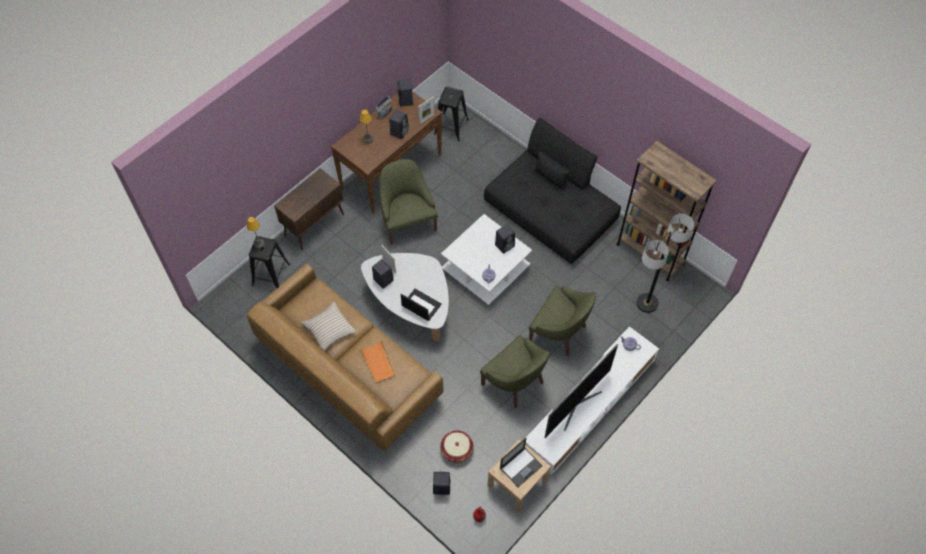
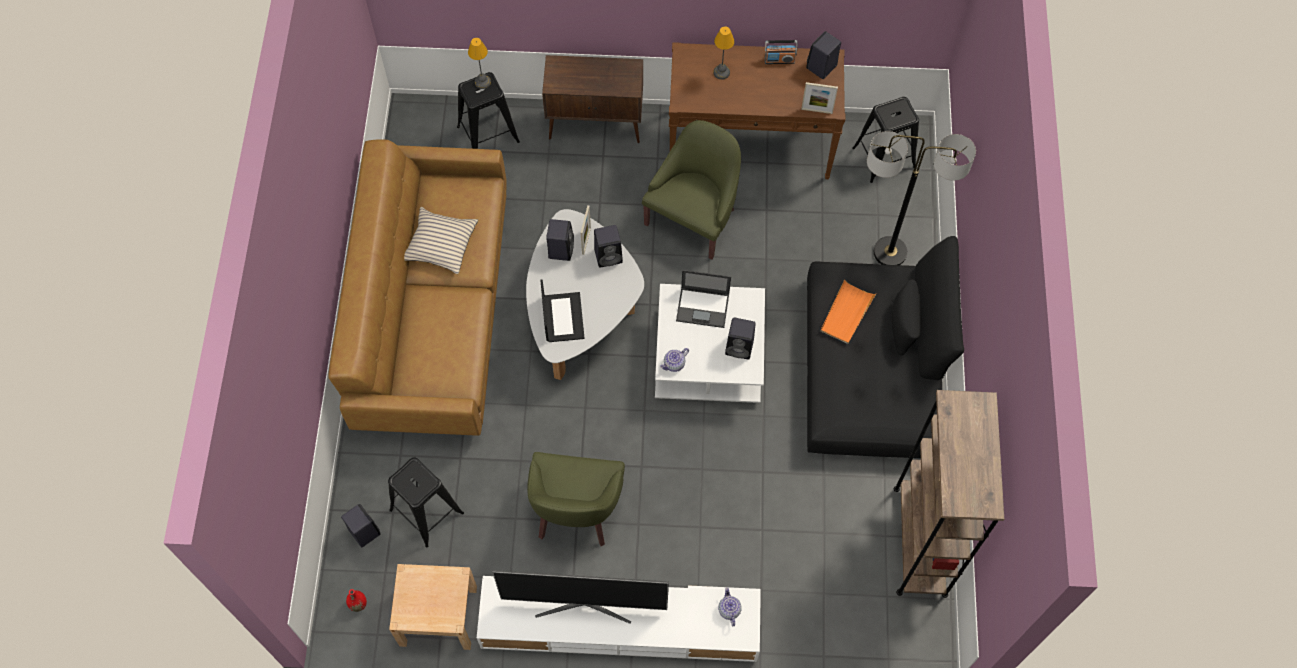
camera: 50 degrees right, 5 degrees up
(378, 363) = (440, 330): orange tray -> orange tray (846, 313)
(399, 131) = (767, 96): black speaker -> black speaker (609, 255)
(456, 450) = (427, 512): basket -> black stool
(521, 466) = (434, 597): laptop -> laptop (703, 307)
(559, 332) = (695, 512): green armchair -> none
(647, 303) = (837, 591): floor lamp -> floor lamp (890, 252)

